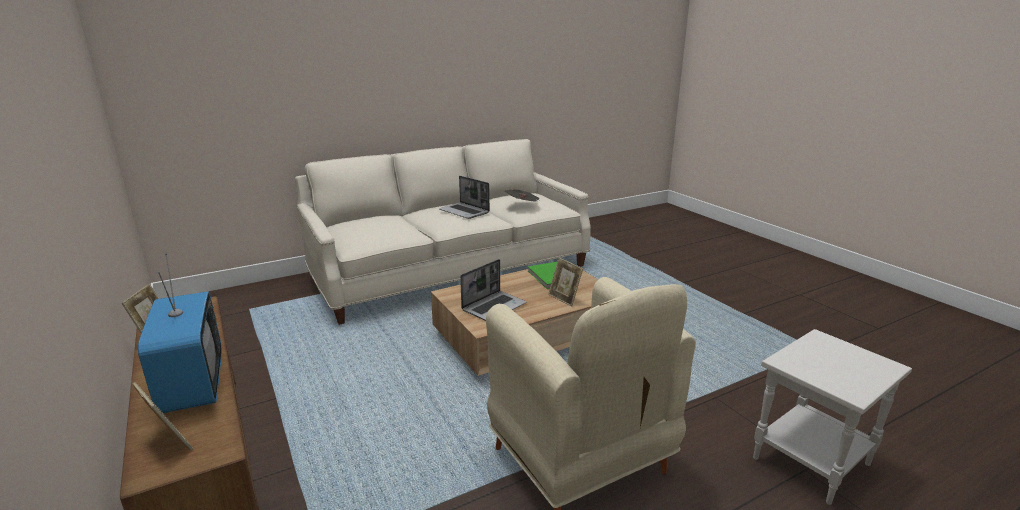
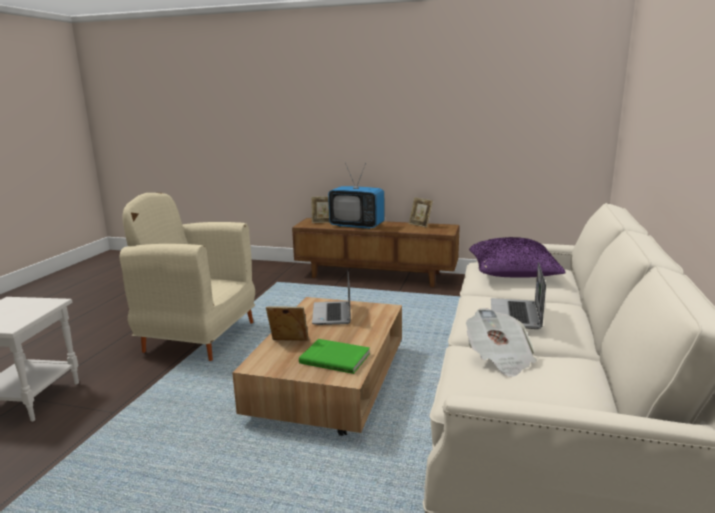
camera: 135 degrees right, 5 degrees down
(373, 229) = (513, 271): none -> purple pillow
(465, 212) = (516, 315): laptop -> laptop turned 75 degrees counterclockwise

